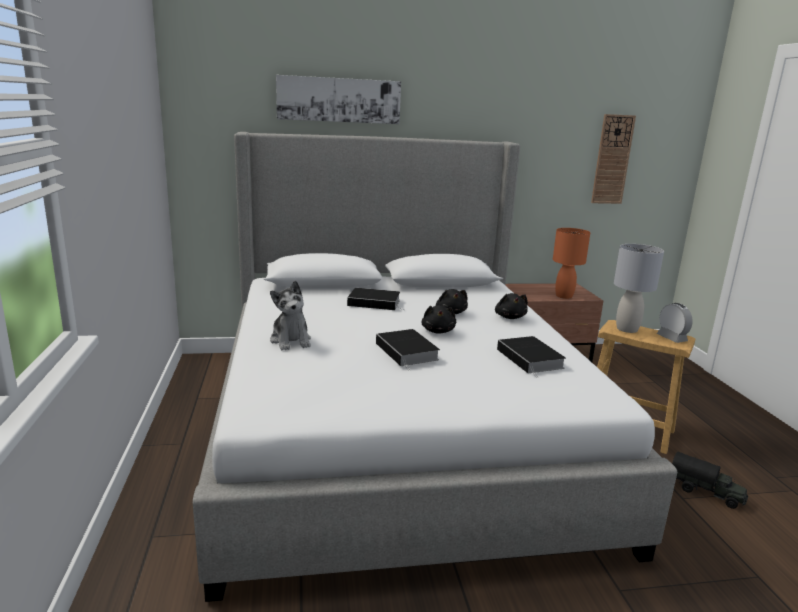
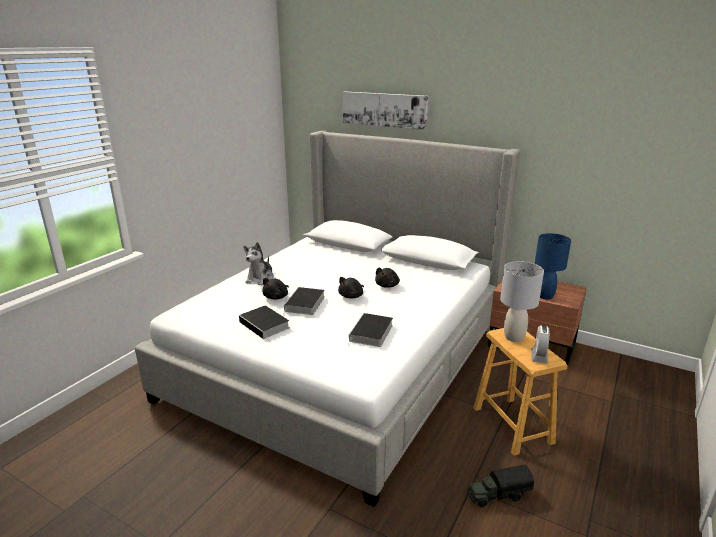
camera: 40 degrees right, 5 degrees up
(376, 302) = (353, 266): book -> book (265, 325)
(510, 317) = (423, 300): black plush toy -> black plush toy (276, 297)
(564, 296) = (545, 296): orange table lamp -> blue table lamp
(612, 159) = (631, 173): wall clock -> none
(706, 492) = (497, 495): toy truck -> toy truck turned 90 degrees clockwise

